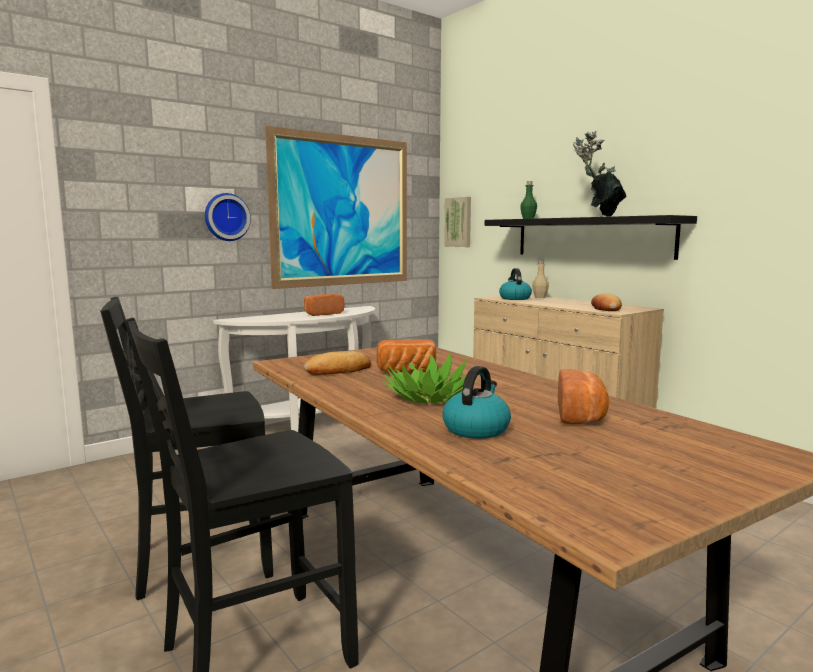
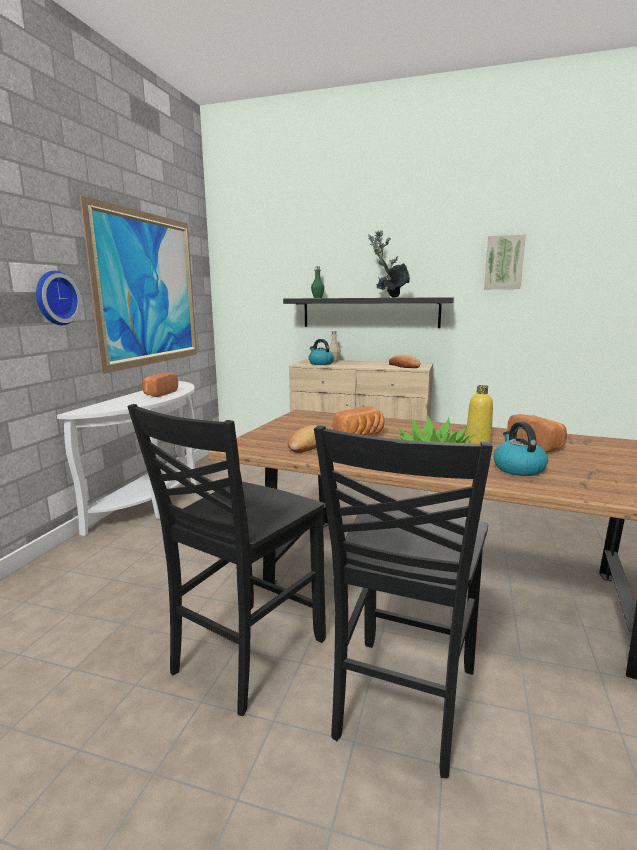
camera: 35 degrees left, 5 degrees up
(459, 222) = (236, 299): picture -> picture (504, 262)
(516, 399) = (478, 442): none -> yellow bottle

